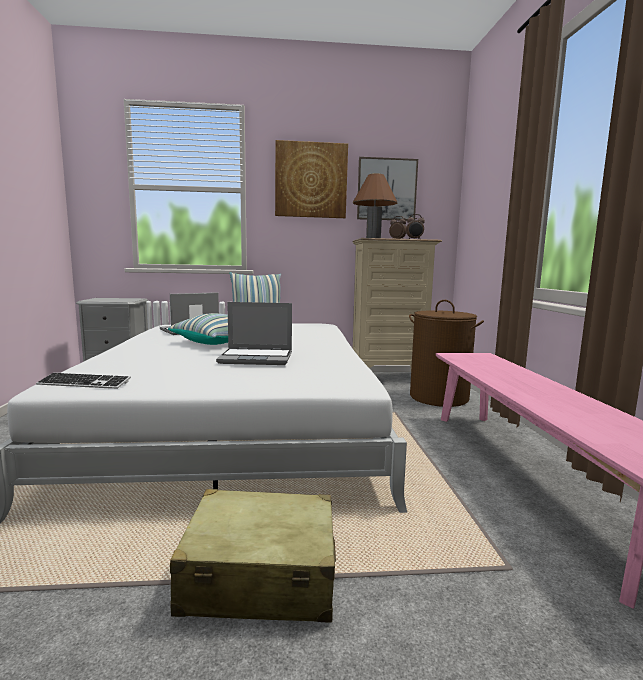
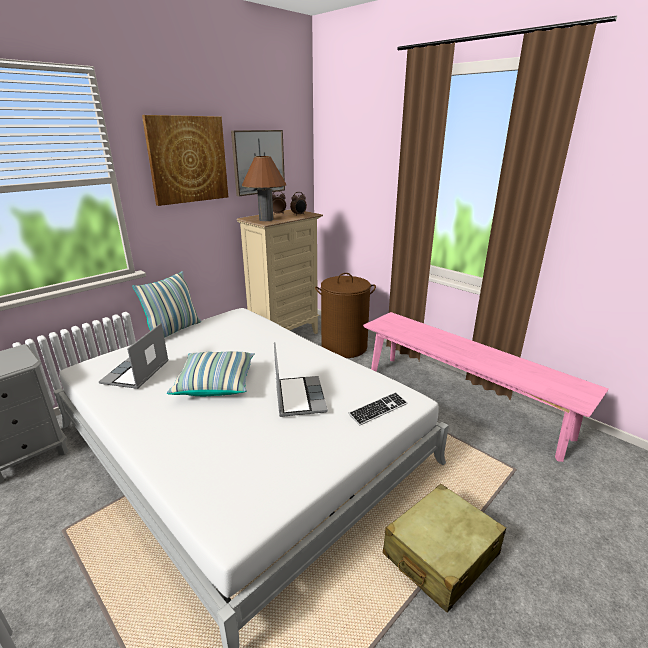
camera: 40 degrees left, 15 degrees up
(84, 383) = (244, 508): keyboard -> keyboard (378, 410)
(257, 358) = (298, 397): laptop -> laptop turned 60 degrees counterclockwise

